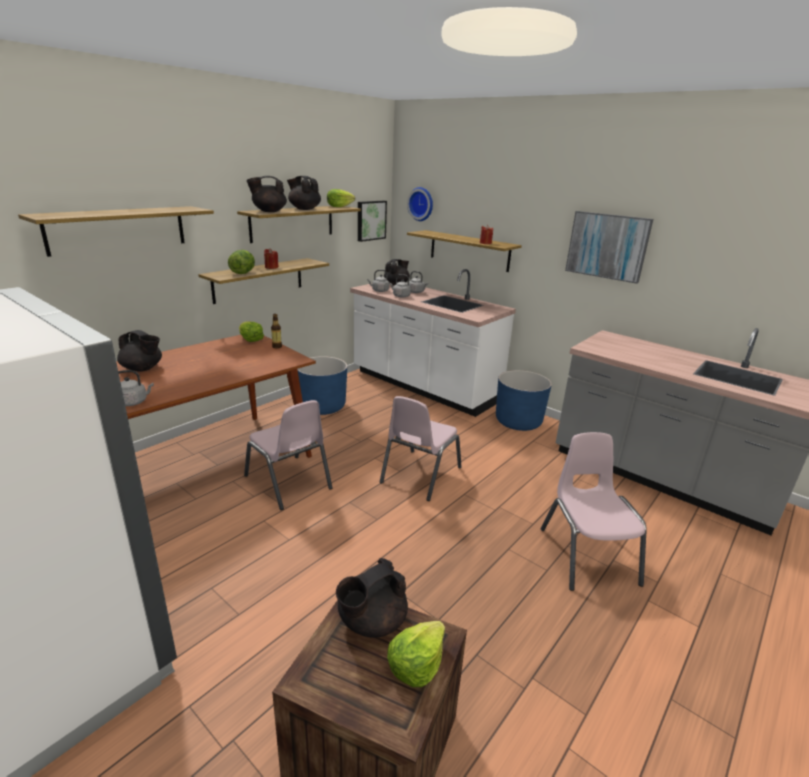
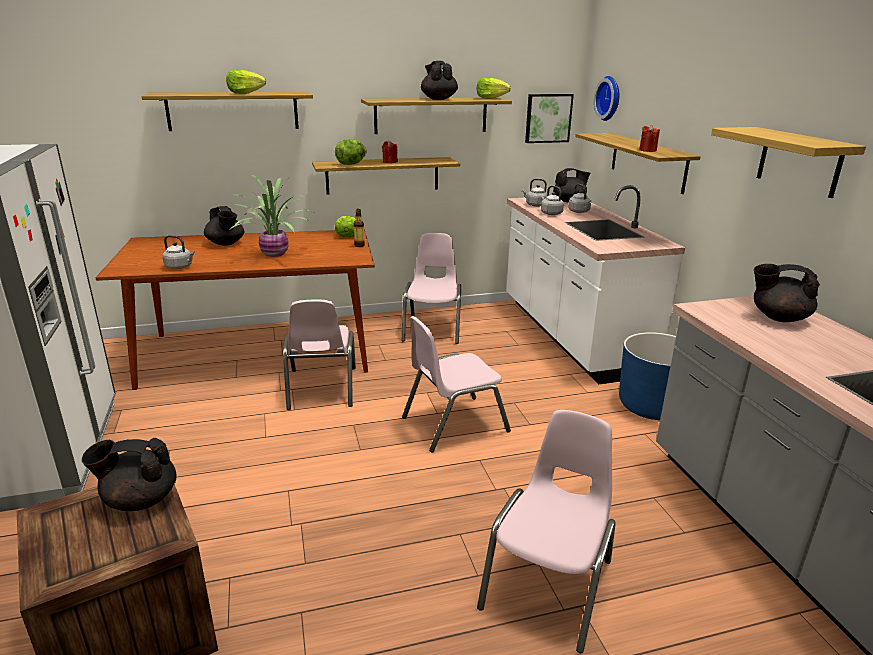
camera: 35 degrees right, 0 degrees up
(213, 369) = (274, 254): none -> potted plant
(269, 211) = (390, 99): black teapot -> black teapot (778, 317)
(322, 406) = (433, 329): blue planter -> pink chair
(416, 664) = (121, 547): lettuce -> lettuce (245, 93)
(607, 246) = (799, 161): picture -> shelf

